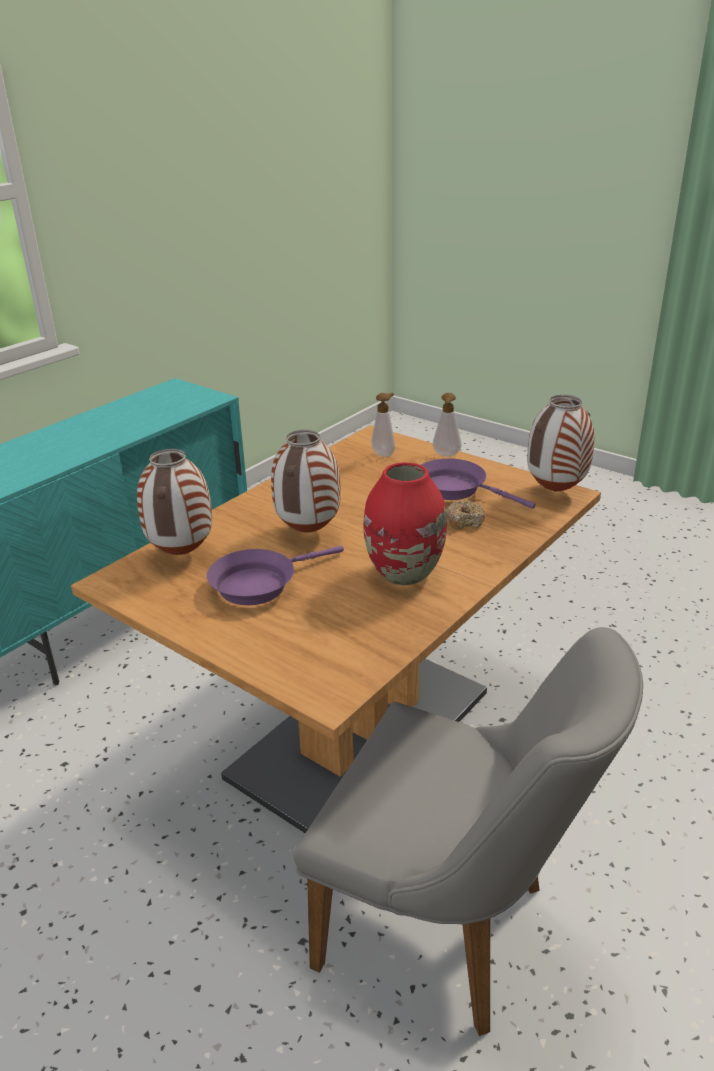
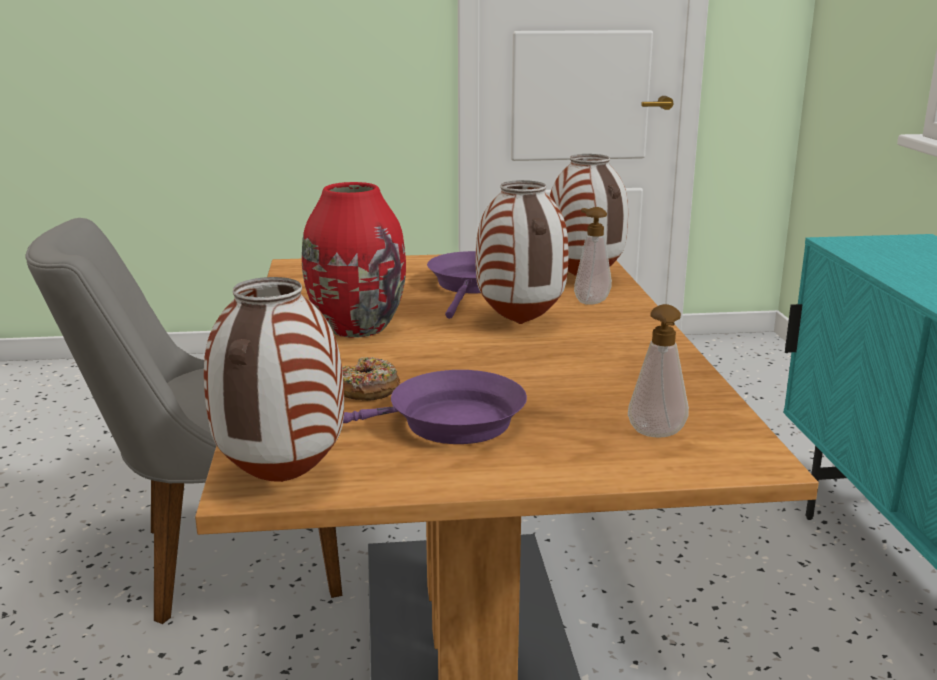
camera: 135 degrees right, 10 degrees down
(446, 455) = (563, 473): soap dispenser -> soap dispenser (590, 301)

